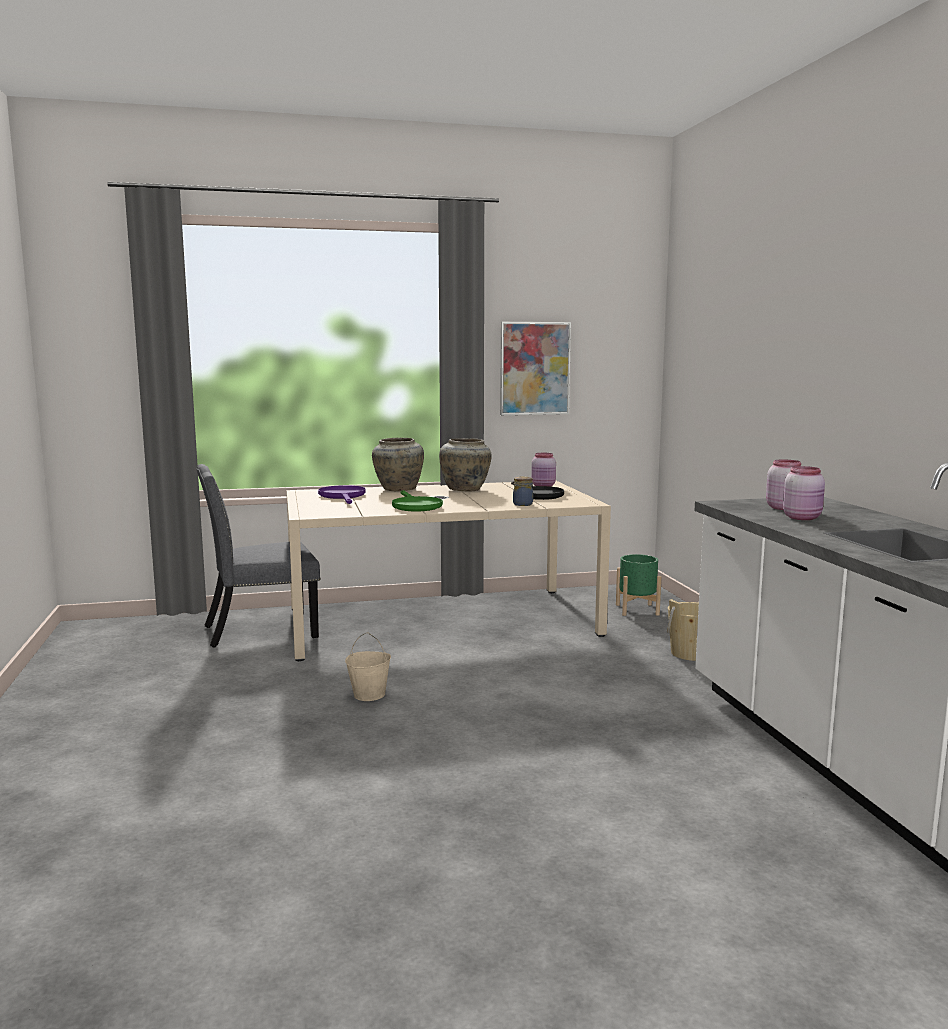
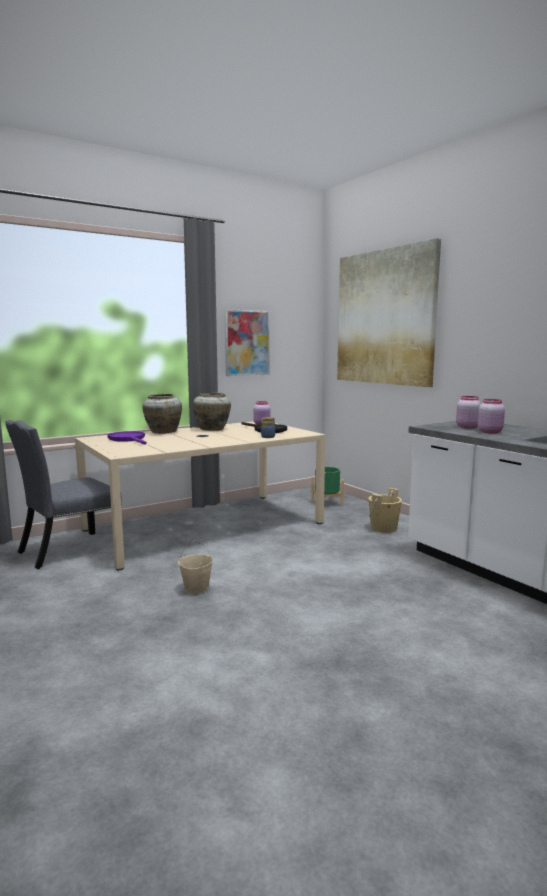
camera: 20 degrees left, 0 degrees up
(415, 506) = (194, 443): green frying pan -> none
(731, 332) = (385, 317): none -> picture

